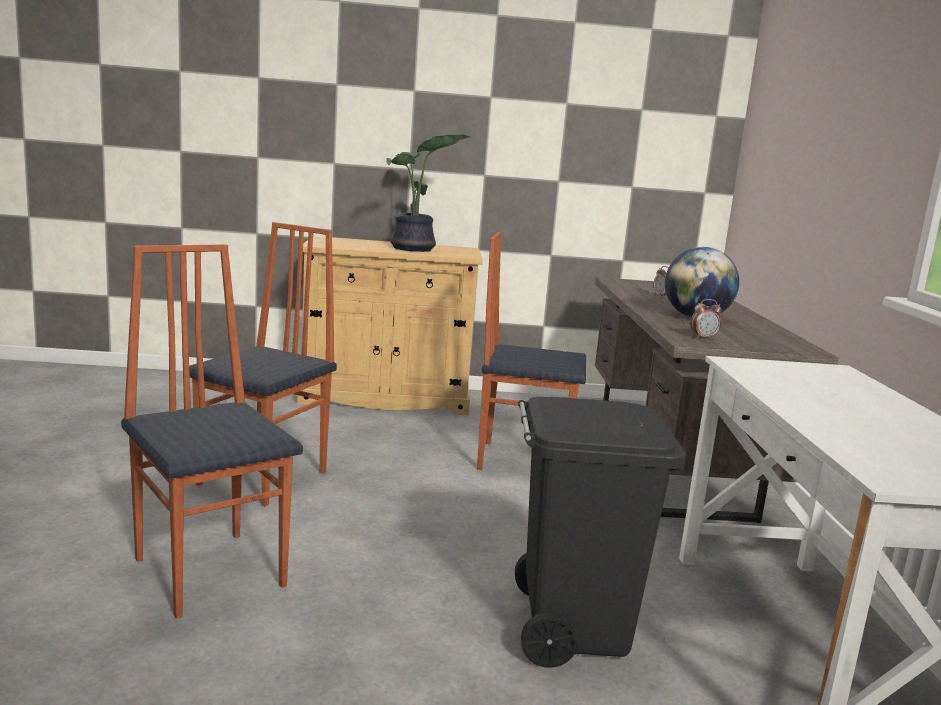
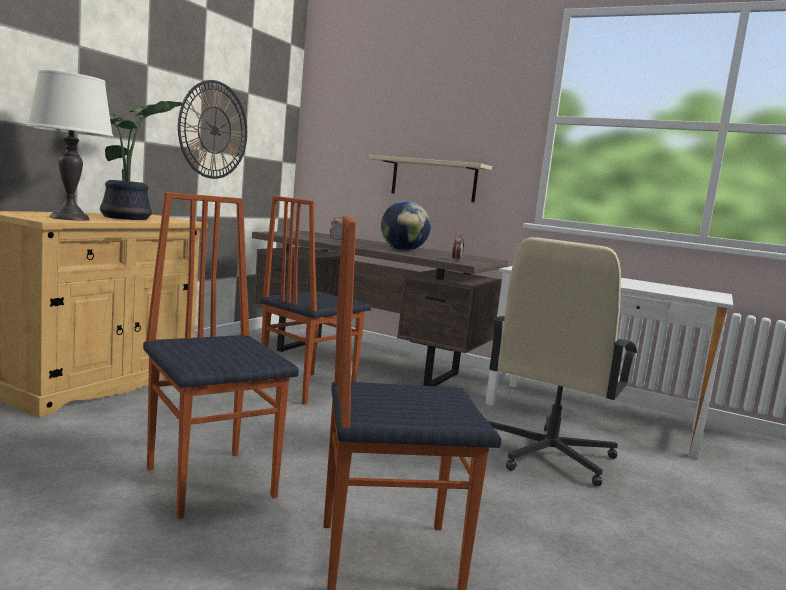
camera: 60 degrees left, 5 degrees down
(346, 245) = (69, 218): none -> white table lamp
(571, 628) = (547, 455): black trash can -> beige office chair
(579, 158) = (214, 130): none -> wall clock
(824, 218) = (433, 179): none -> beige shelf

